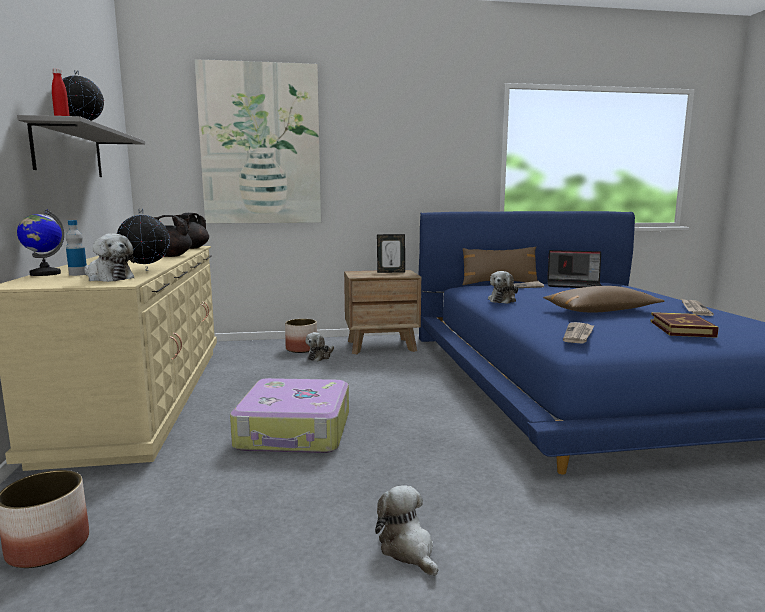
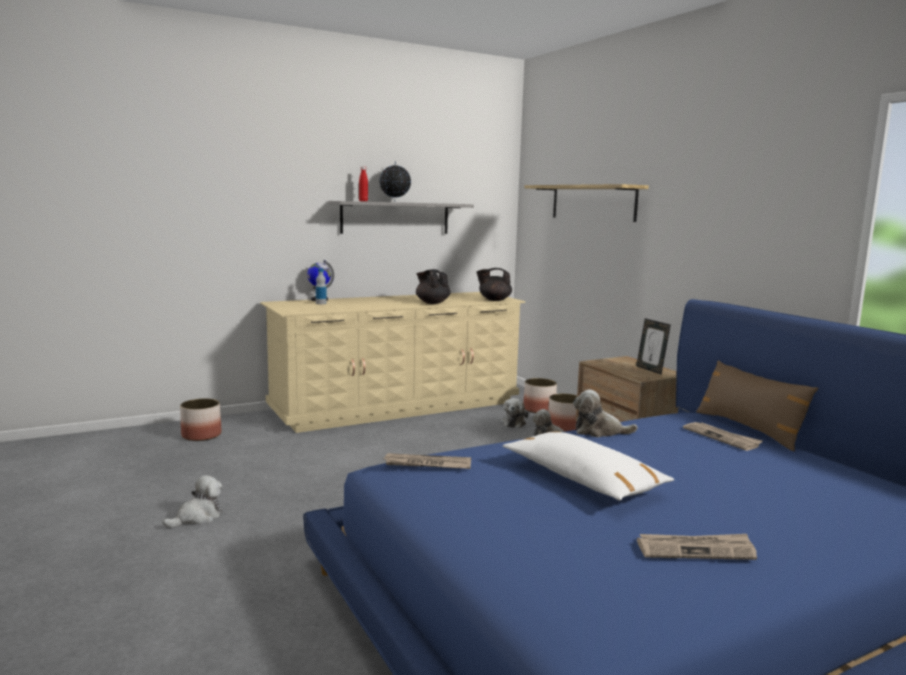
camera: 70 degrees right, 0 degrees up
(108, 278) = (307, 308): plush toy -> plush toy (513, 422)
(146, 271) = (345, 308): globe -> none
(246, 348) = (539, 409): none -> planter
(260, 145) = (592, 202): picture -> shelf
(295, 431) = (360, 459): suitcase -> none
(574, 285) = (814, 471): laptop -> none
(600, 311) = (582, 479): brown pillow -> white pillow
(681, 329) = (509, 522): book -> none

